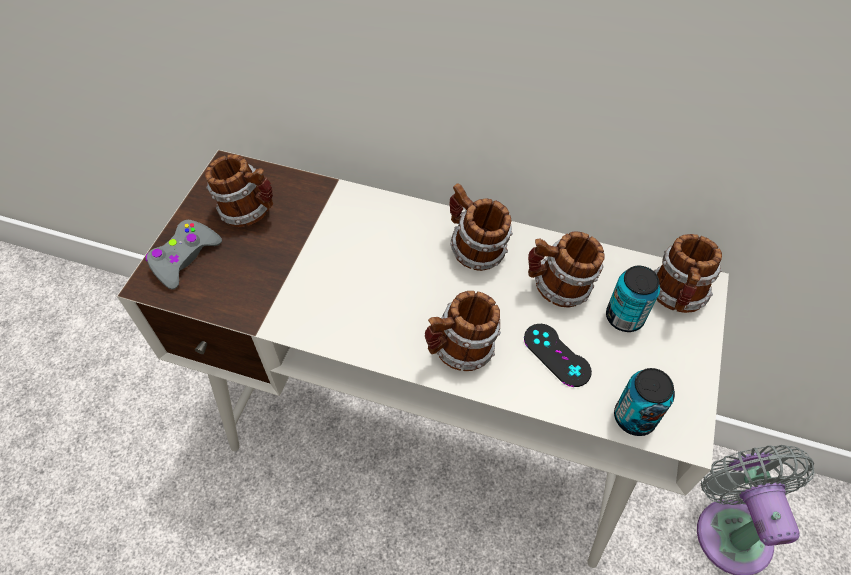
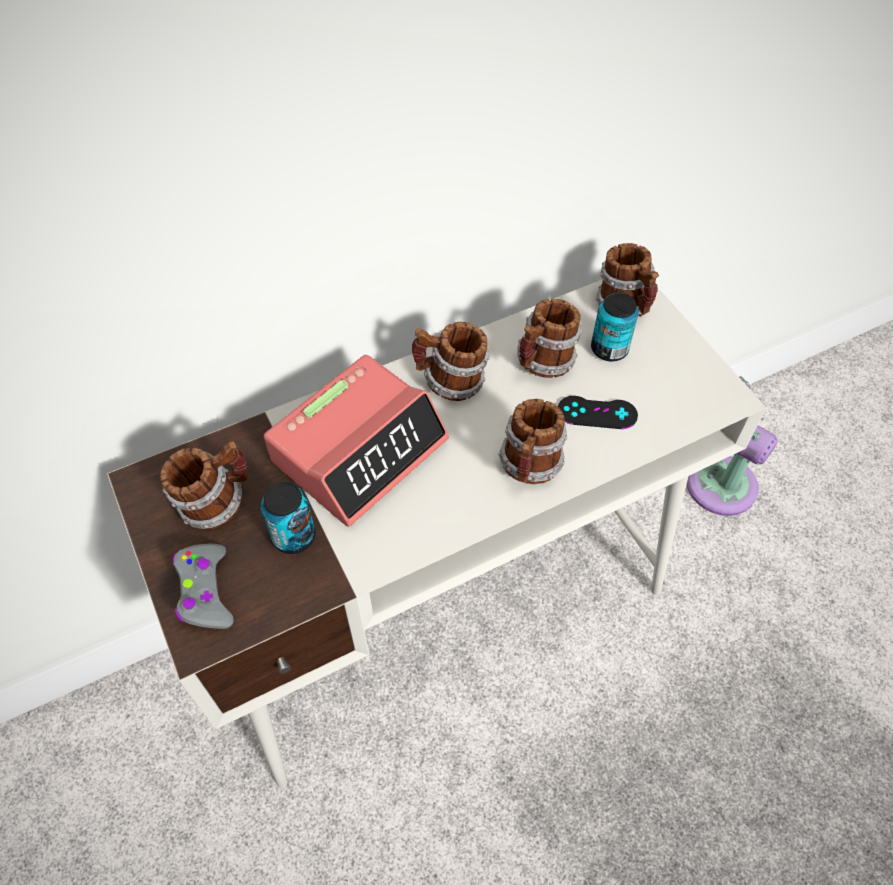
camera: 45 degrees left, 0 degrees up
(365, 247) = (360, 449): none -> alarm clock
(634, 417) = (690, 413): can -> can (294, 536)

